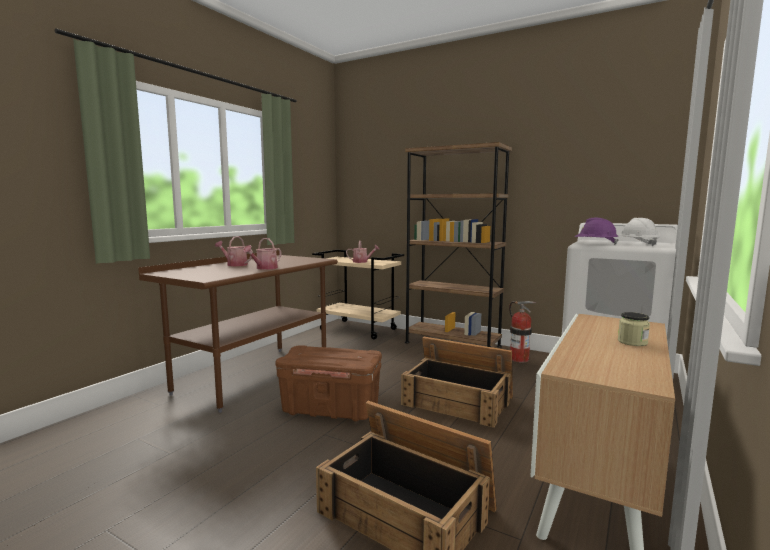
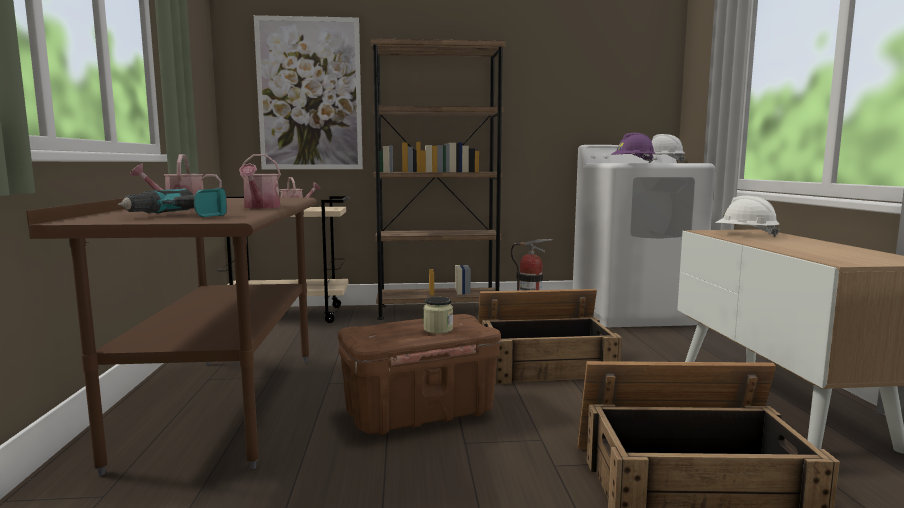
camera: 35 degrees left, 0 degrees up
(203, 273) = (178, 216): none -> power drill
(385, 184) = (309, 94): none -> picture
(610, 327) = (745, 235): none -> white hard hat
(632, 342) = (798, 241): jar -> jar (438, 330)

